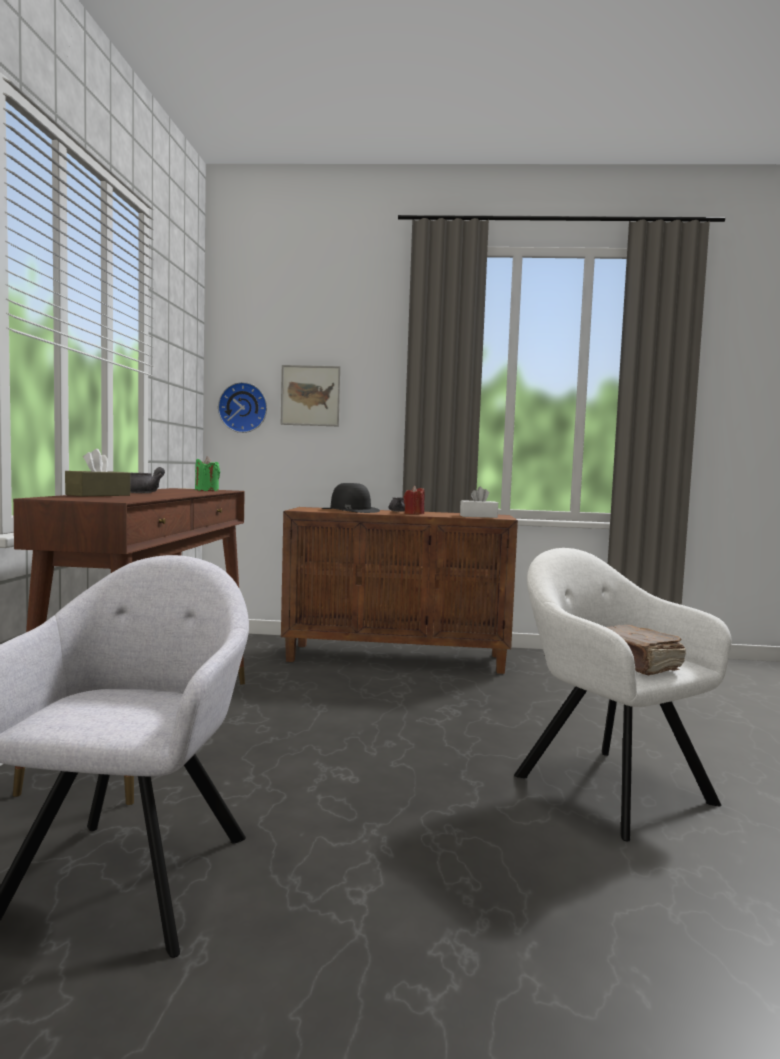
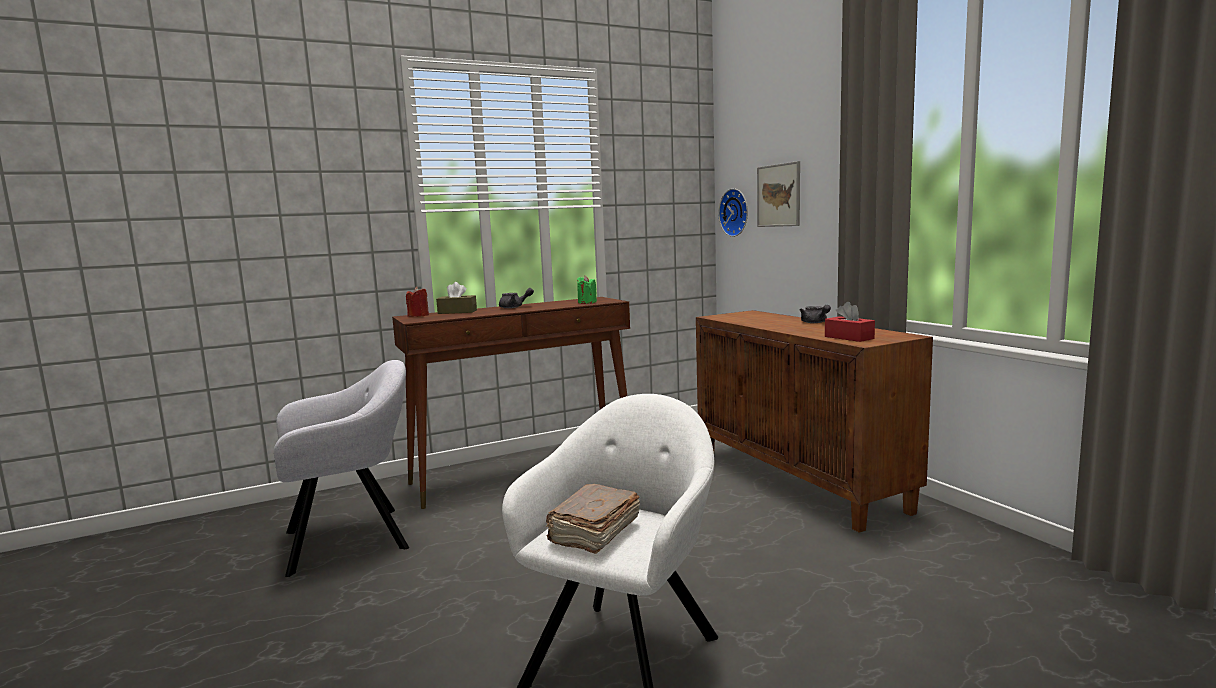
camera: 60 degrees right, 5 degrees up
(350, 510) = (760, 319): black hat -> none
(414, 514) = (794, 328): red candle -> red candle (418, 316)
(478, 516) = (849, 337): white tissue box -> red tissue box

